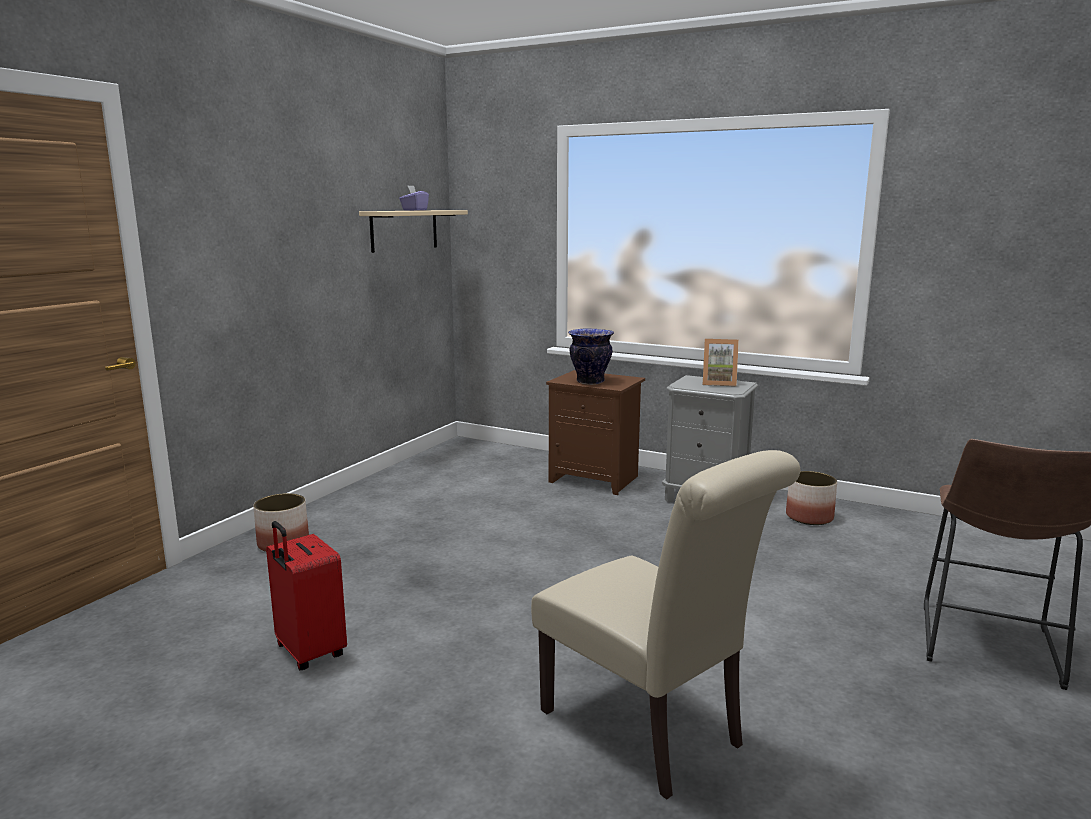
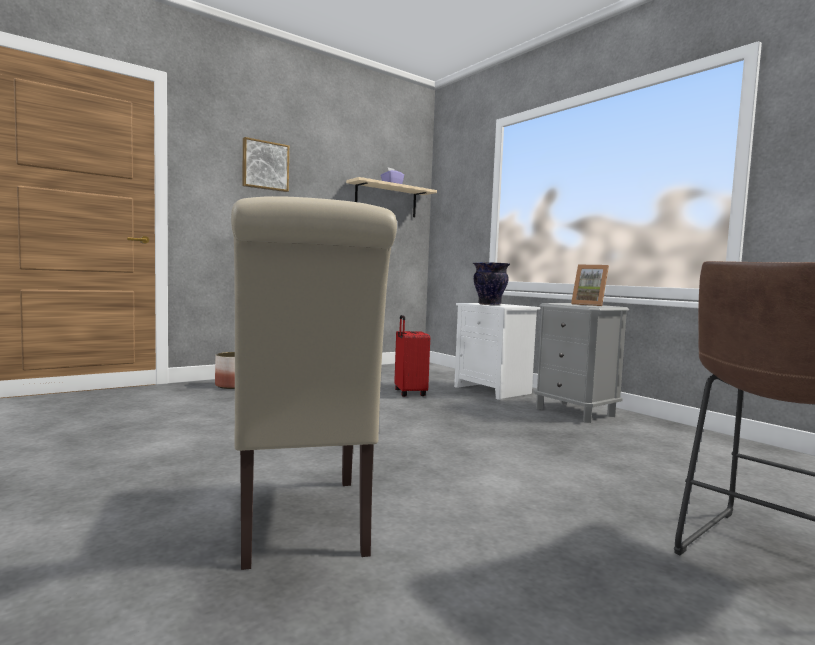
camera: 25 degrees right, 10 degrees down
(262, 211) = (265, 165): none -> picture
(309, 652) = (156, 429): red suitcase -> red suitcase (409, 393)
(596, 479) = (494, 390): brown nightstand -> white nightstand
(809, 517) = (666, 436): planter -> none

